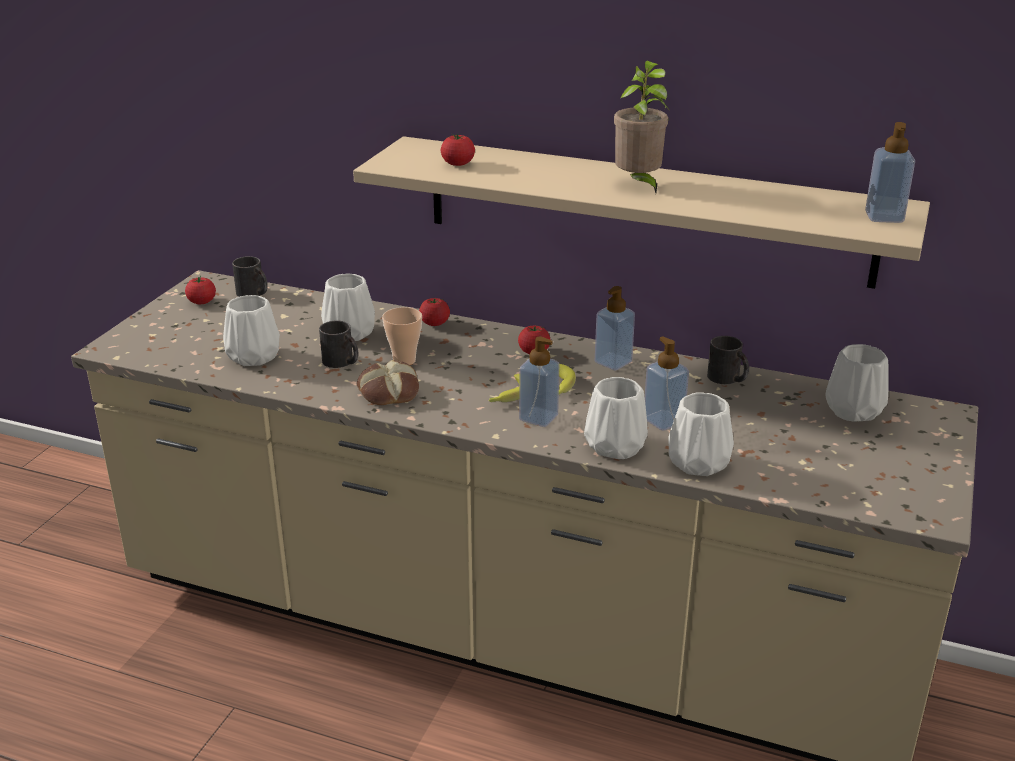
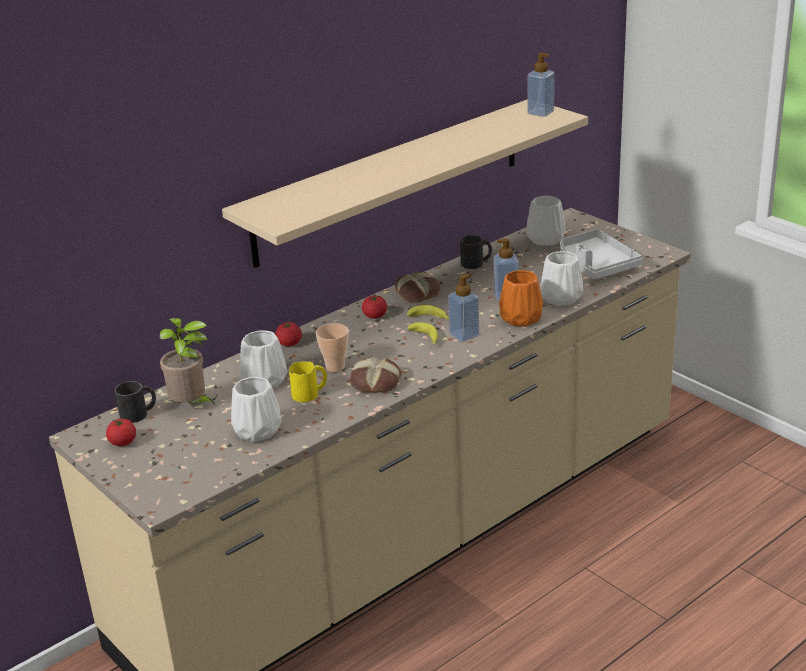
camera: 60 degrees left, 0 degrees up
(342, 362) = (310, 393): black mug -> yellow mug
(458, 164) = (311, 200): tomato -> none
(613, 362) = (418, 293): soap dispenser -> bread
(617, 446) = (522, 318): white vase -> orange vase
(638, 185) = (420, 157): potted plant -> potted plant (191, 406)
(825, 467) = (595, 265): none -> grey tray

